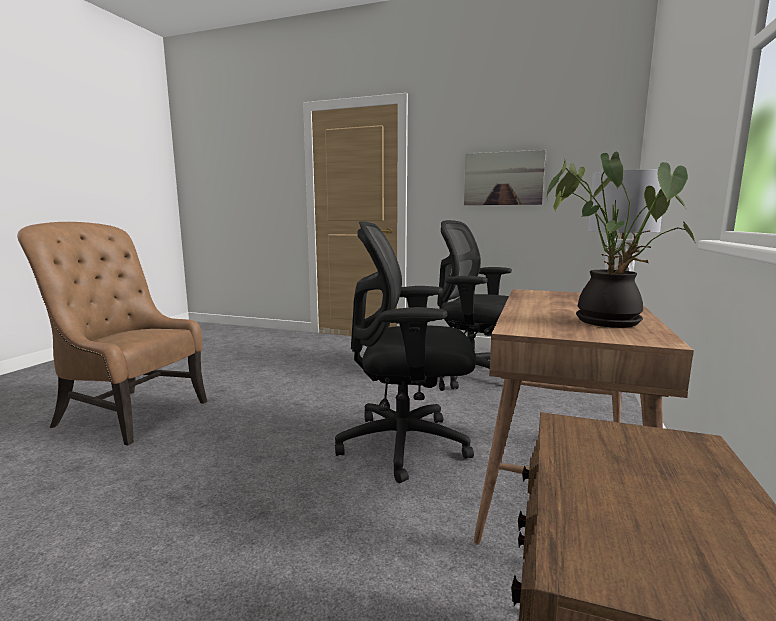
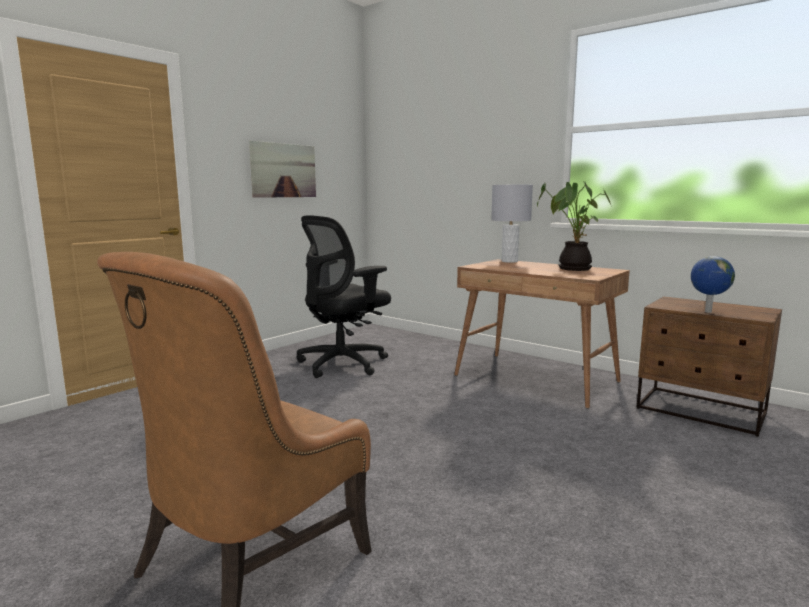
camera: 70 degrees left, 0 degrees up
(411, 443) = (461, 404): black office chair -> none
(569, 477) = (707, 312): none -> globe

